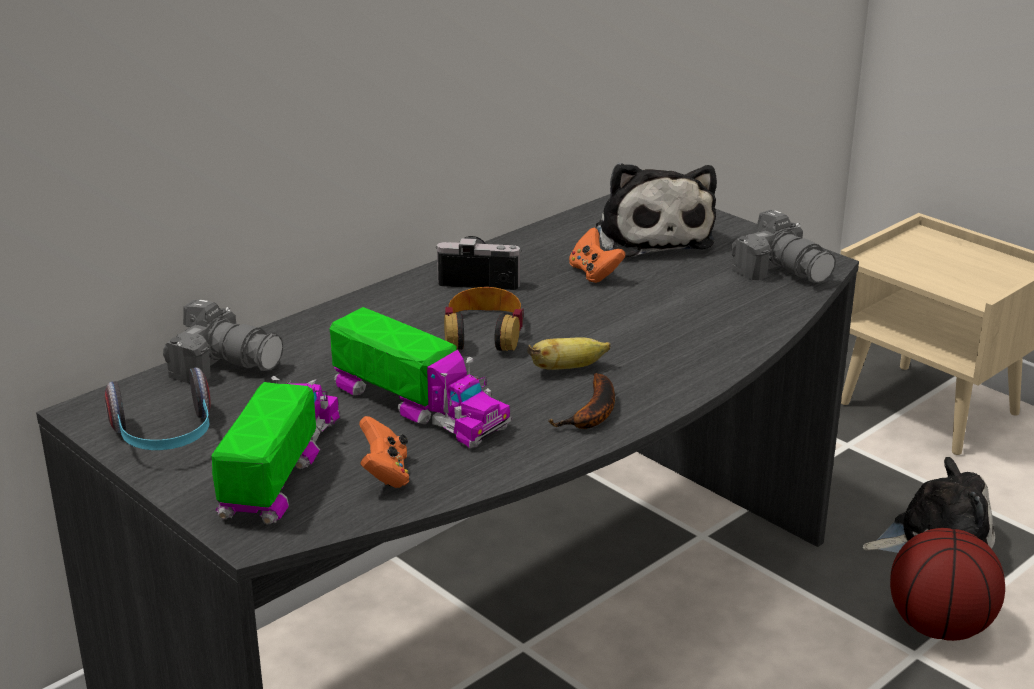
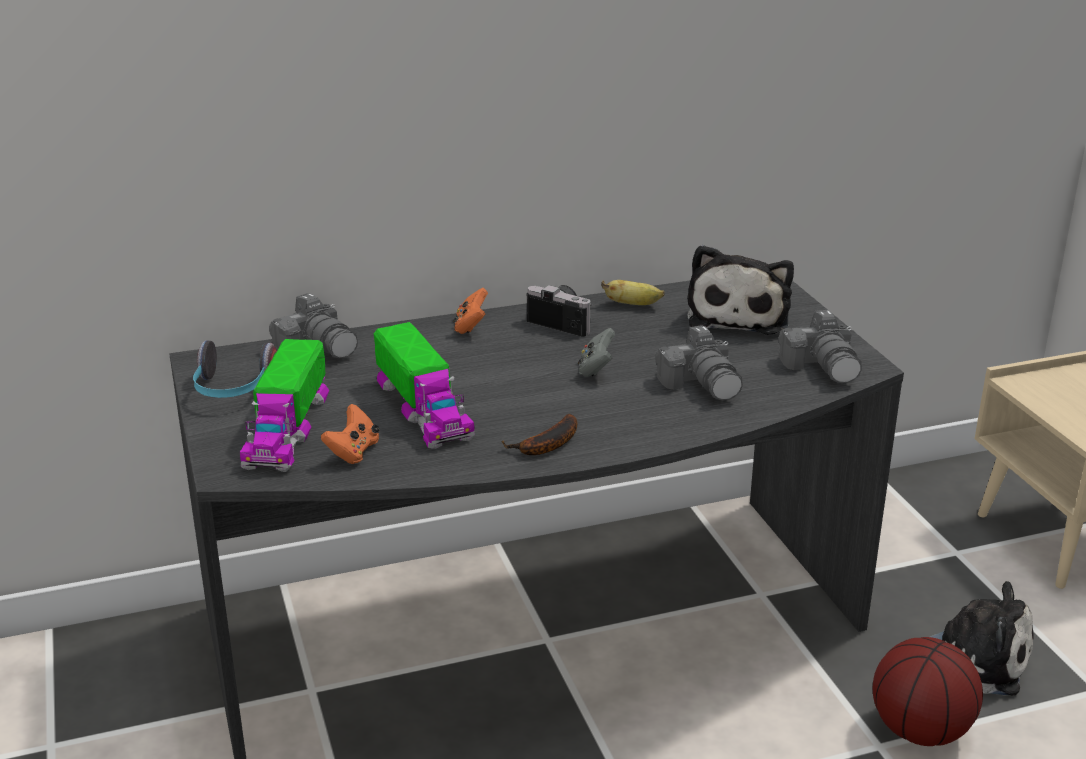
camera: 25 degrees right, 0 degrees up
(280, 467) = (287, 429): toy truck -> toy truck turned 150 degrees clockwise
(483, 332) = (525, 364): headphones -> none
(563, 321) = (596, 369): none -> grey game controller
(567, 368) = (562, 406): banana -> banana (633, 304)
(594, 273) = (658, 336): orange game controller -> orange game controller (471, 326)
(685, 313) = (702, 383): none -> camera

